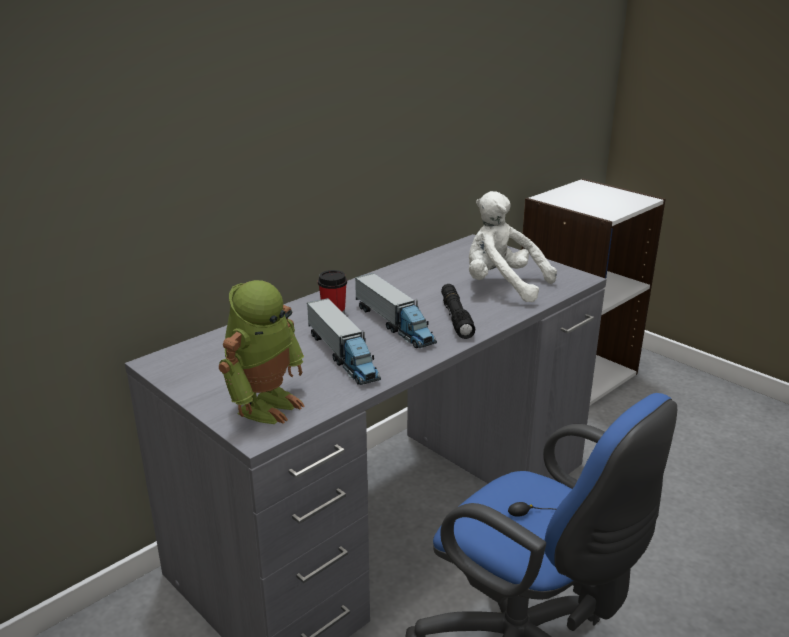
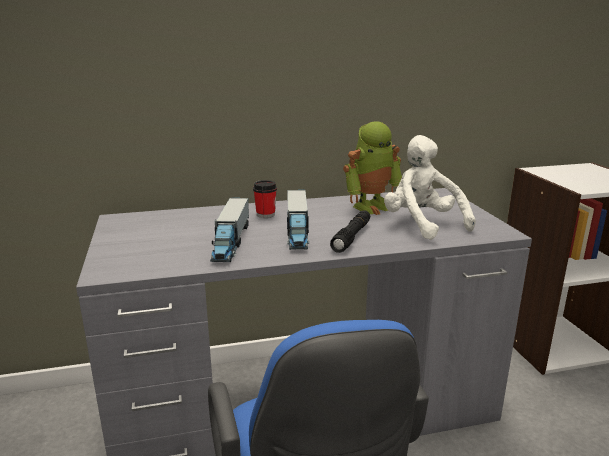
camera: 30 degrees right, 5 degrees down
(265, 404) = (136, 257): toy robot -> toy robot (372, 206)

